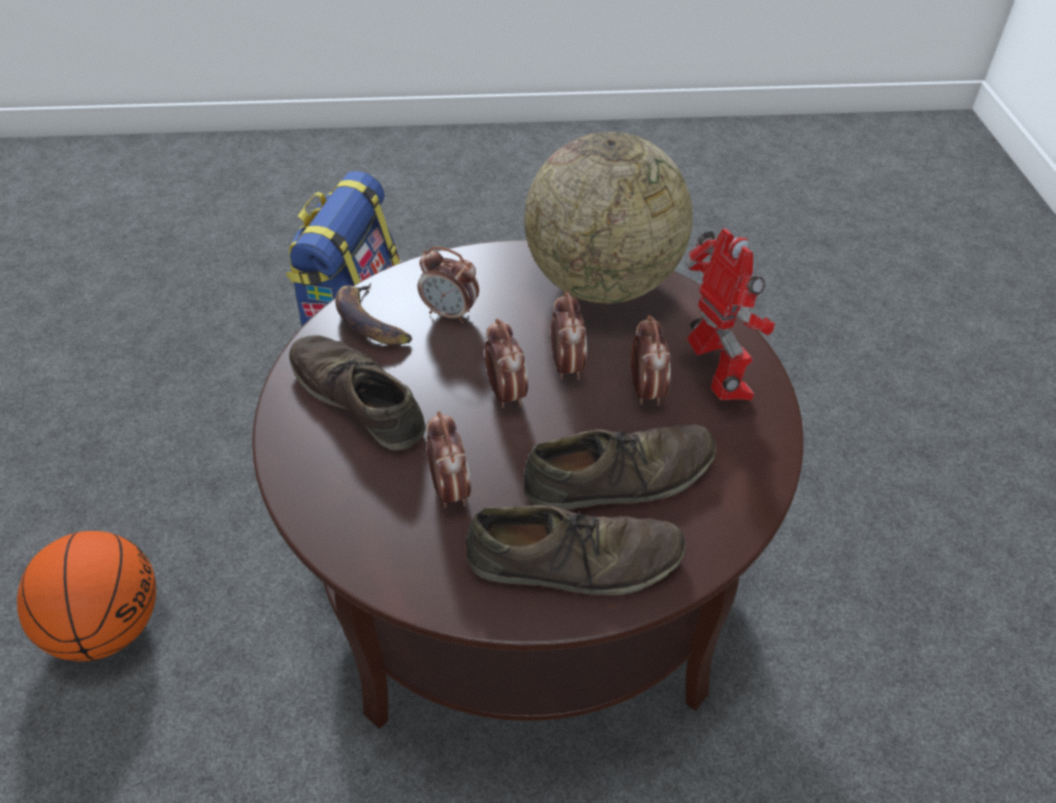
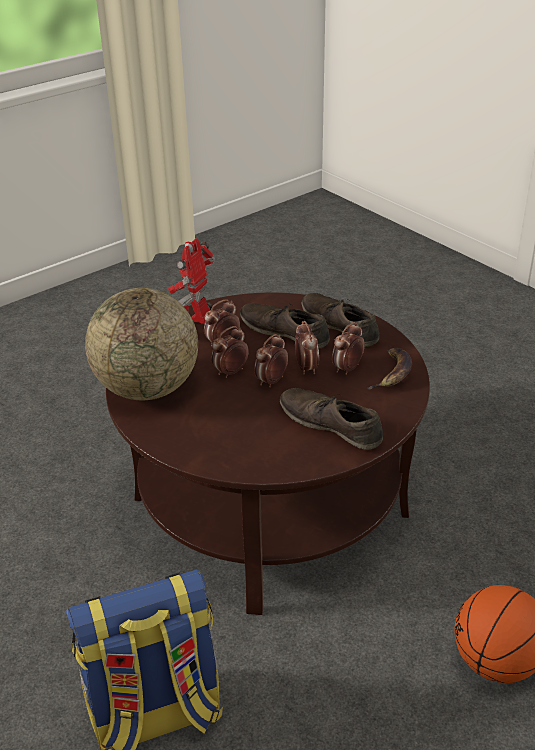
camera: 125 degrees left, 10 degrees down
(358, 399) = (330, 424): brown shoe -> brown shoe turned 120 degrees clockwise
(370, 322) = (270, 455): banana -> banana (392, 373)
(450, 314) = (230, 429): alarm clock -> alarm clock (306, 368)

